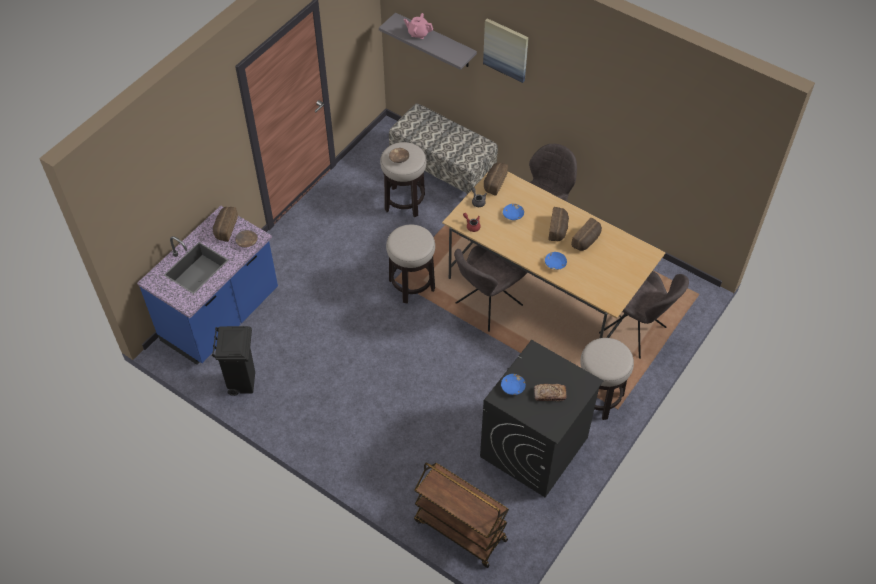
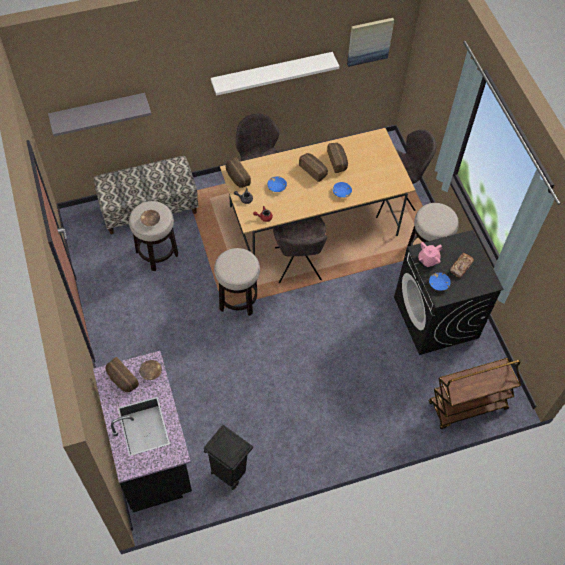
camera: 55 degrees left, 5 degrees up
(221, 317) = (151, 450): blue counter -> black counter
(418, 33) = (87, 114): pink teapot -> pink teapot (428, 260)
(506, 49) = (174, 72): picture -> picture (369, 41)
(596, 117) = (272, 73): none -> white shelf

